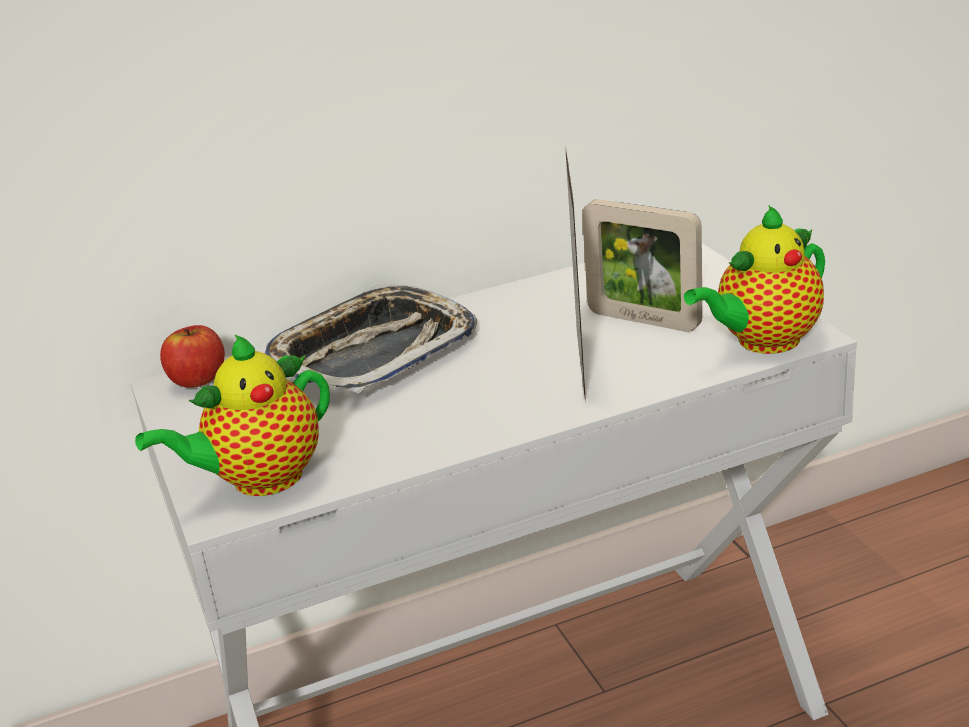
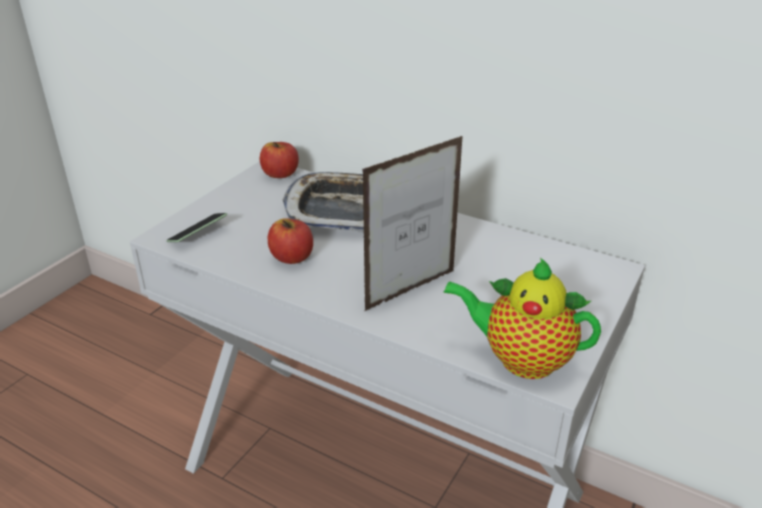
camera: 50 degrees right, 5 degrees up
(260, 480) = (198, 235): teapot -> phone
(415, 422) = (292, 257): none -> apple
(644, 320) = (495, 293): picture frame -> none

